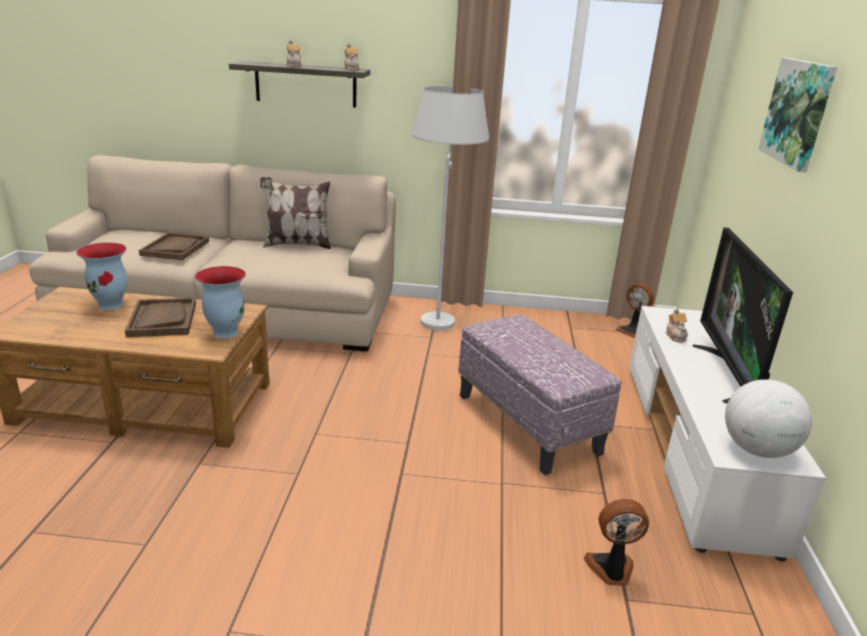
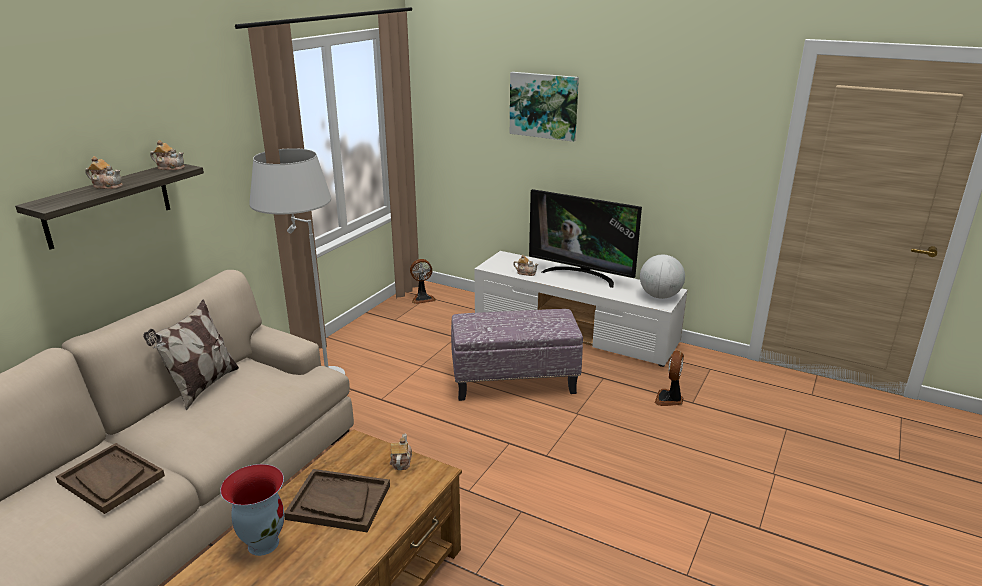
camera: 65 degrees left, 0 degrees up
(225, 332) = (401, 461): vase -> teapot

